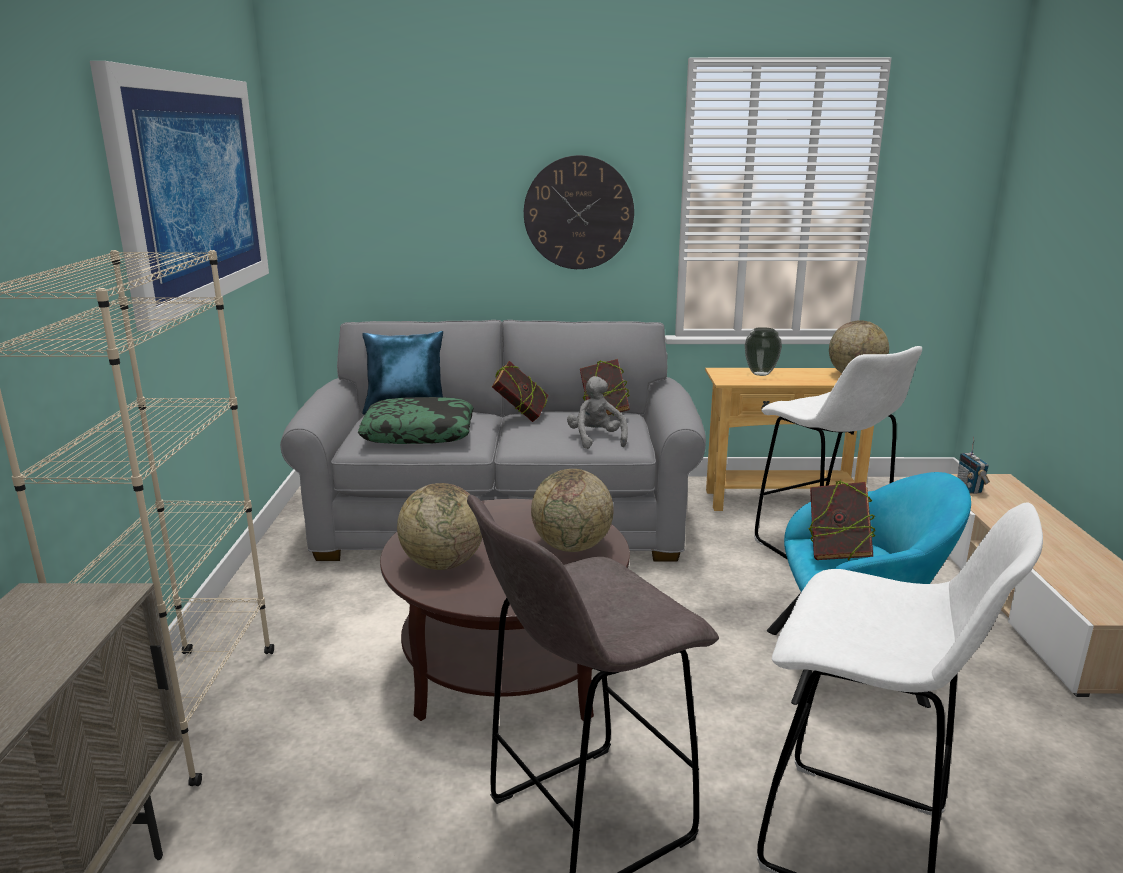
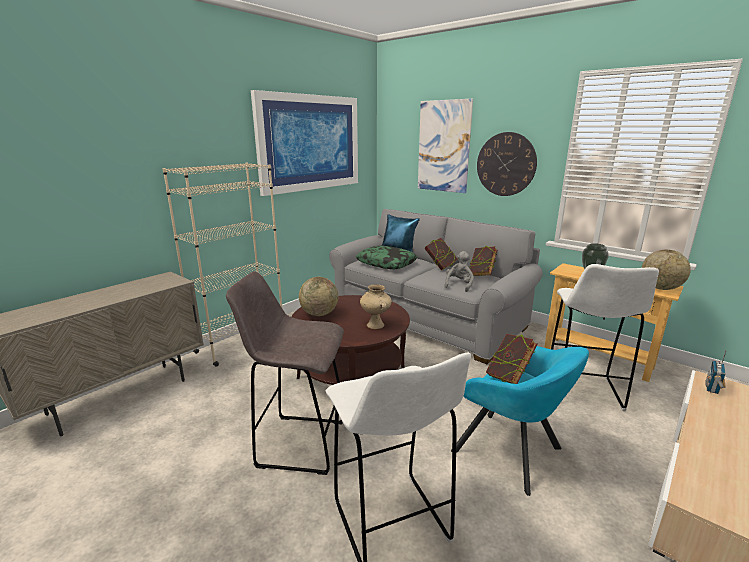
camera: 40 degrees right, 0 degrees up
(447, 185) = (443, 146): none -> picture
(572, 546) = (376, 325): globe -> beige vase

